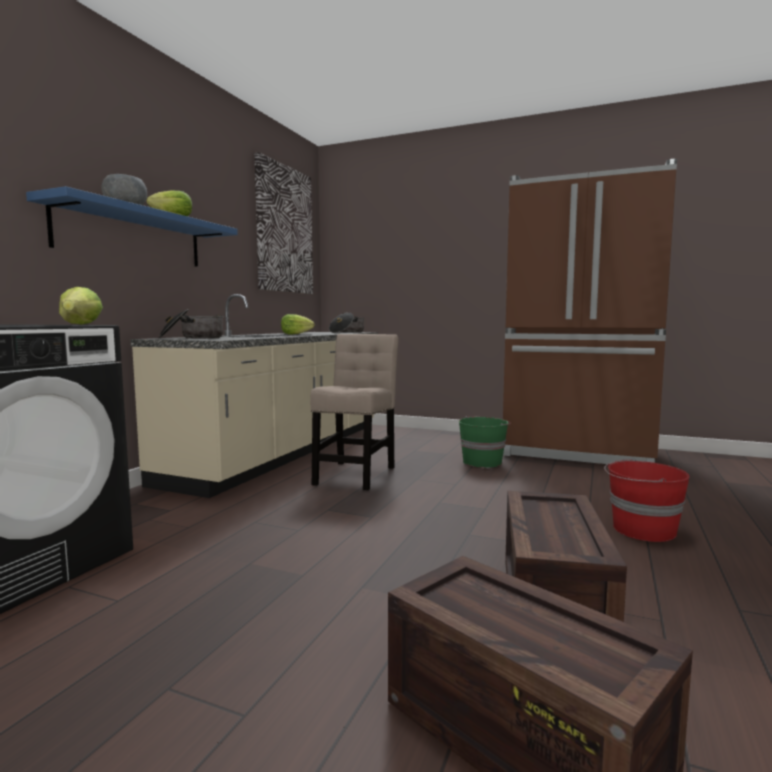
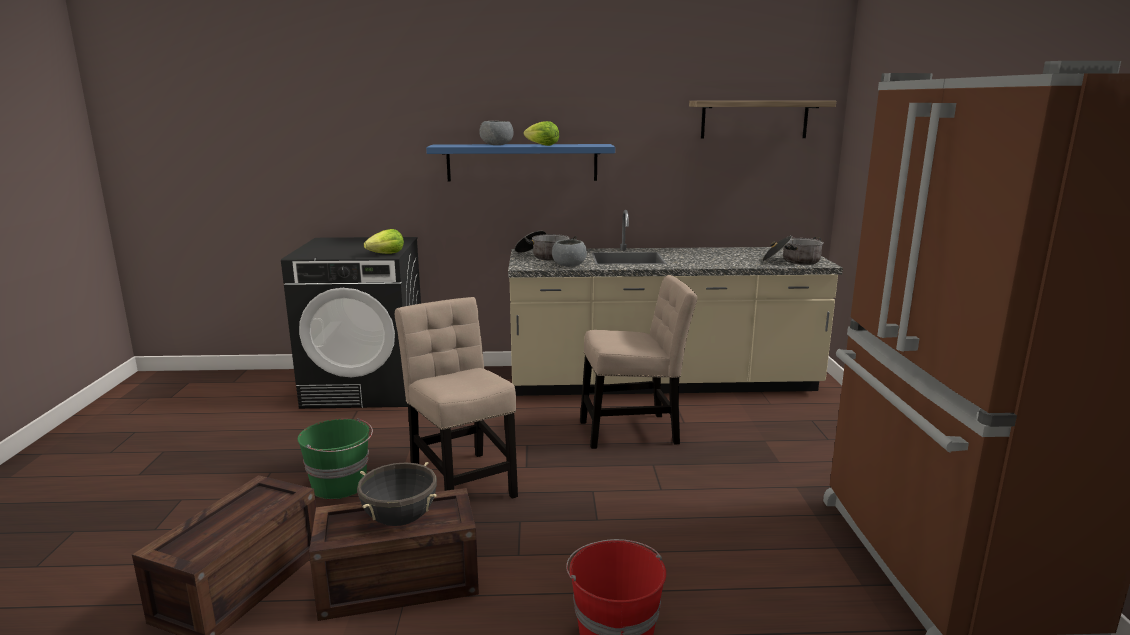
camera: 65 degrees right, 10 degrees up
(247, 338) = (569, 265): none -> grey bowl
(284, 230) = (754, 119): picture -> shelf
(295, 334) = (687, 259): lettuce -> none
(366, 546) = (461, 480): none -> beige chair
(482, 462) = (773, 491): green bucket -> green bucket (340, 485)
(555, 522) = (400, 519): none -> black cooking pot

